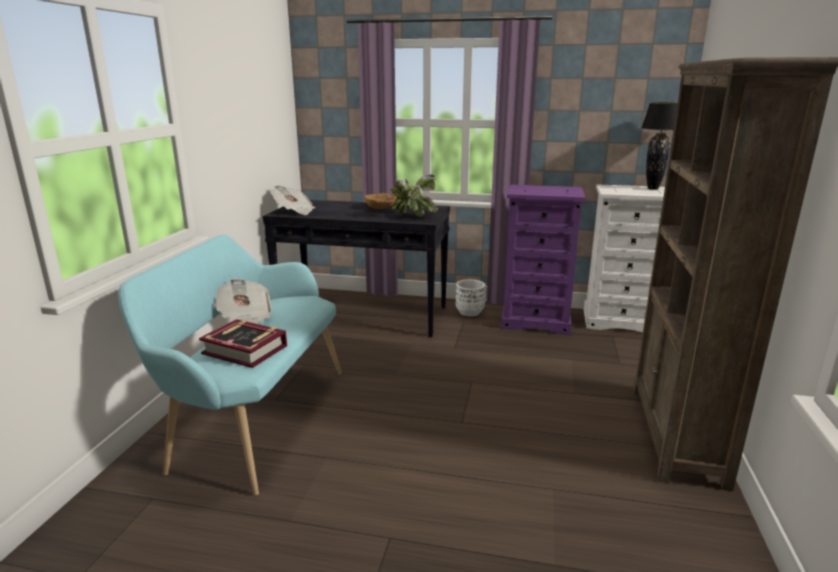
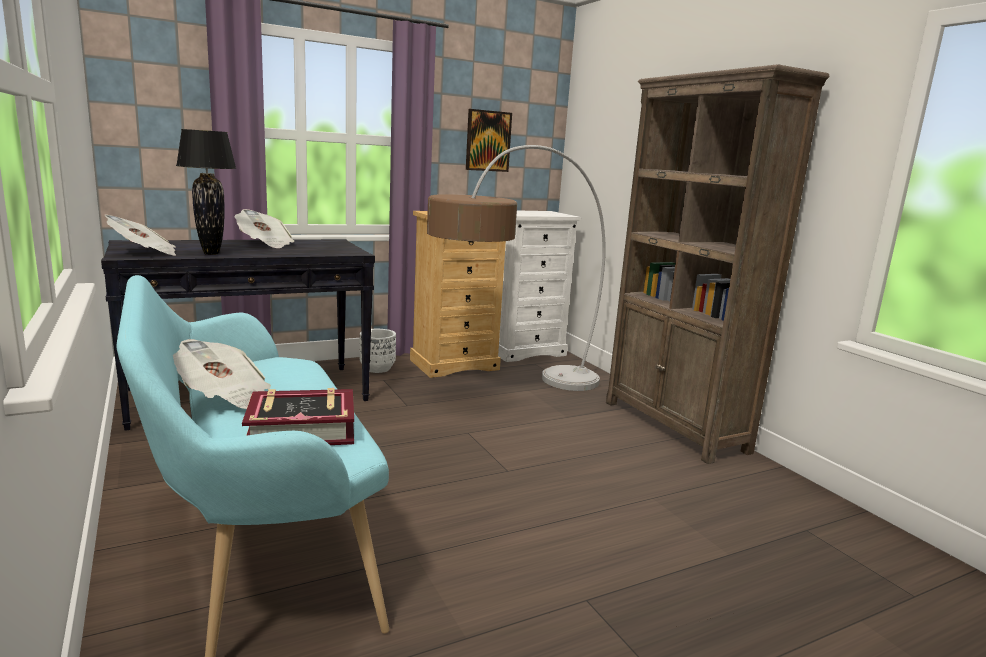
camera: 40 degrees left, 5 degrees down
(380, 208) = (265, 244): brown bowl -> newspaper
(413, 217) = (329, 250): potted plant -> none
(536, 321) = (454, 364): purple dresser -> beige dresser
(548, 360) = (510, 395): none -> floor lamp
(597, 119) = (488, 141): none -> picture
(653, 188) = (544, 212): black table lamp -> black table lamp (211, 253)

